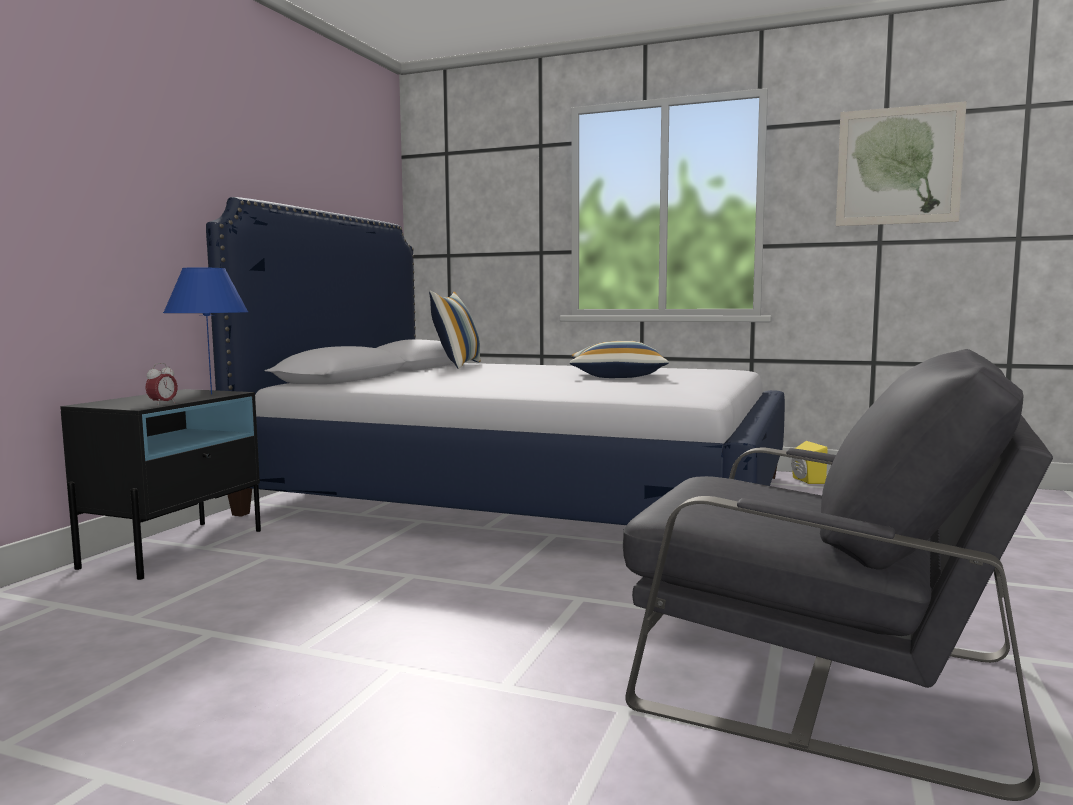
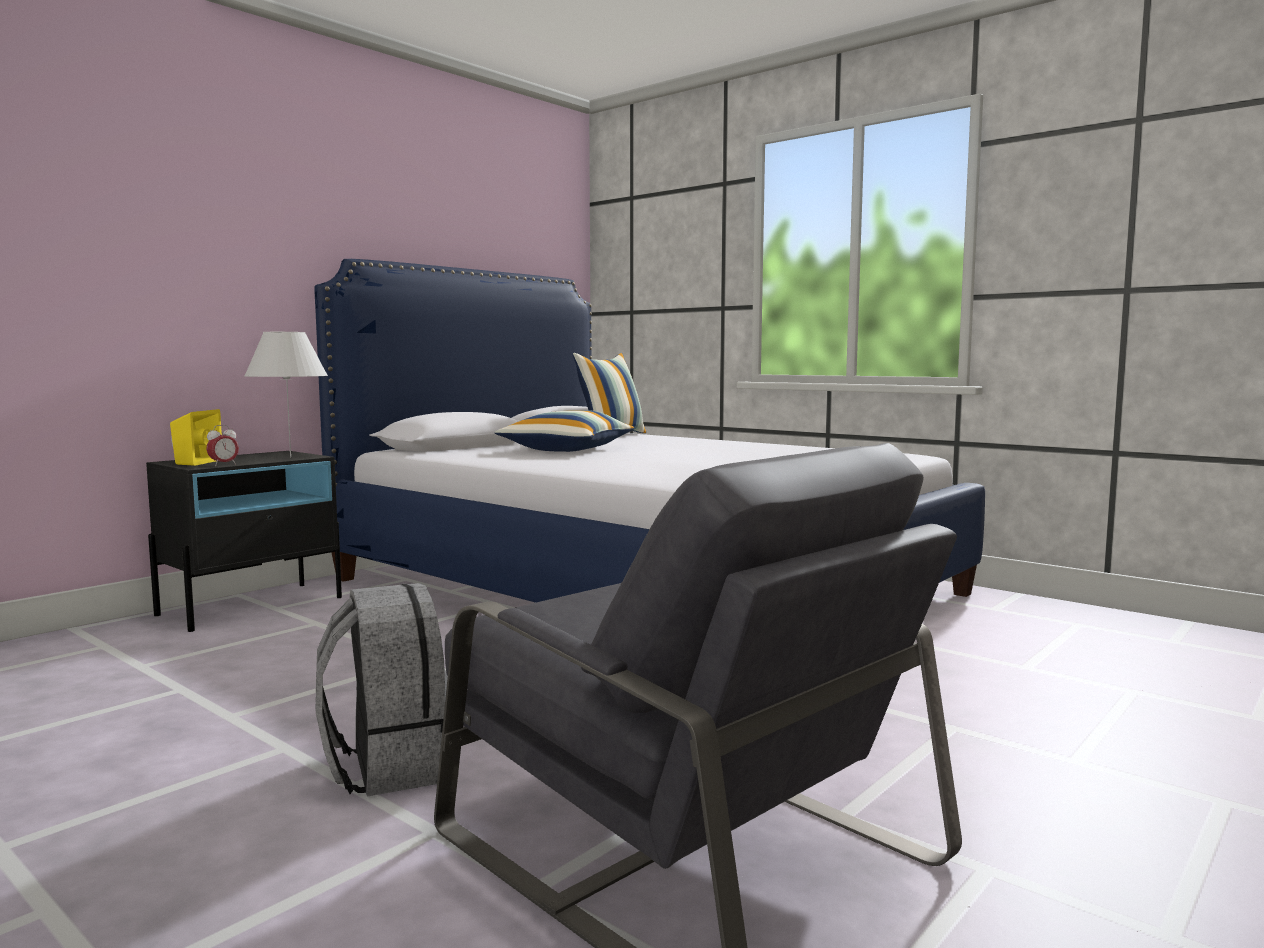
camera: 20 degrees right, 0 degrees up
(211, 394) = (290, 457): blue table lamp -> white table lamp
(515, 665) = (390, 765): none -> grey backpack
(616, 376) = (740, 456): pillow -> pillow (566, 450)
(805, 480) = (1006, 603): yellow speaker -> yellow speaker (194, 462)
(898, 166) = (1154, 185): picture -> none

